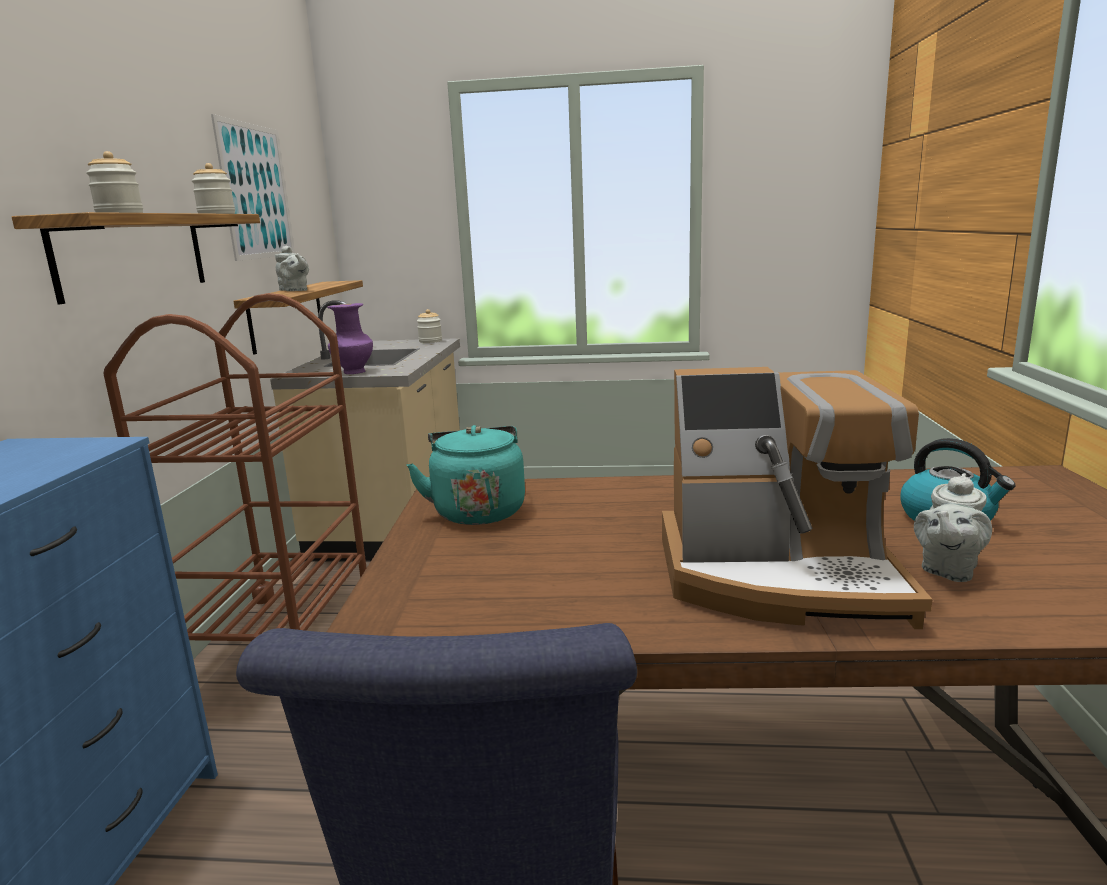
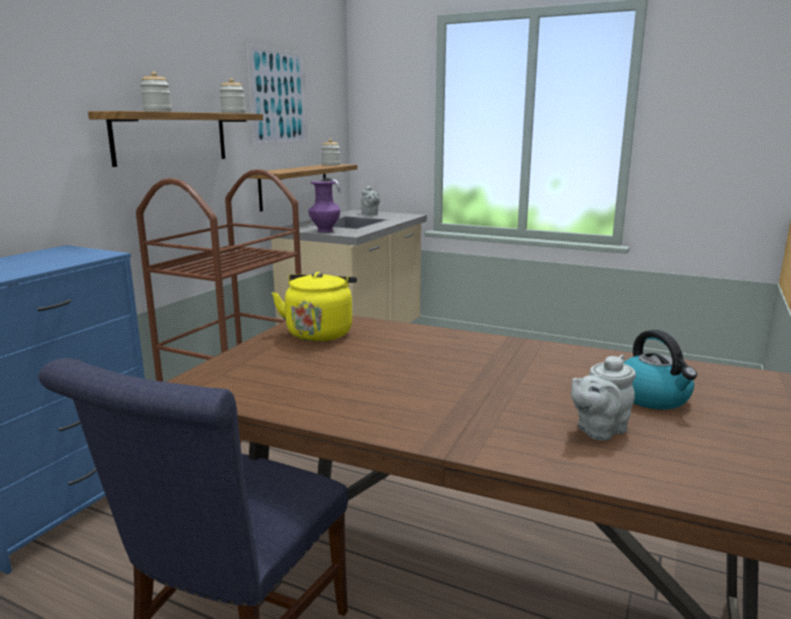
camera: 20 degrees right, 0 degrees up
(295, 291) = (296, 169): grey teapot -> grey teapot (370, 214)
(430, 341) = (403, 215): jar -> jar (331, 165)
(477, 510) = (320, 332): turquoise kettle -> yellow kettle
(779, 576) = (465, 409): coffee machine -> none

